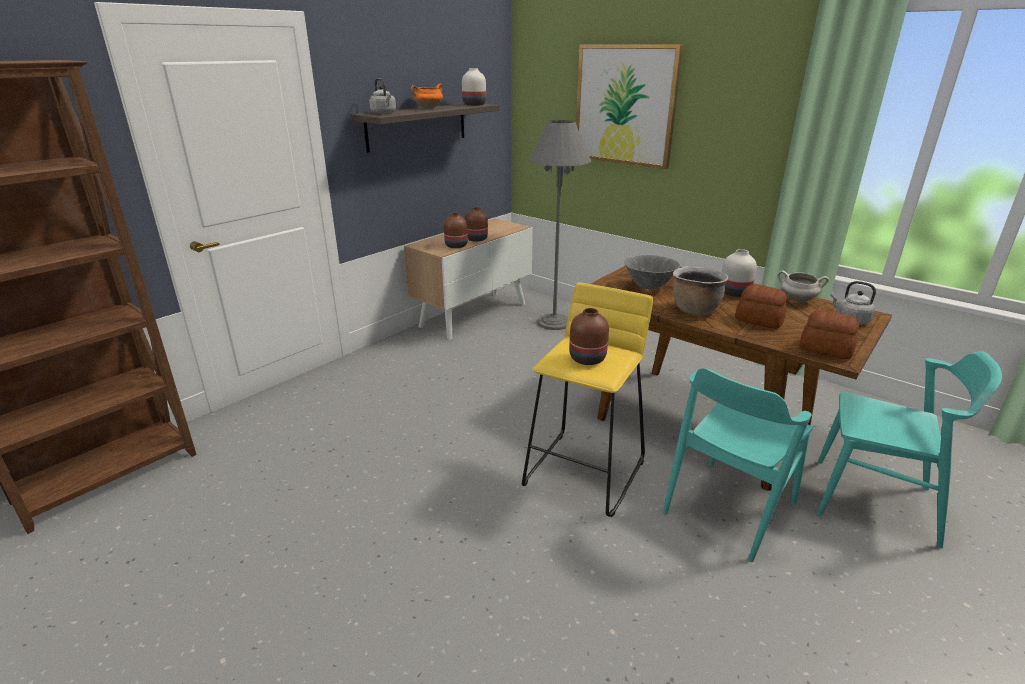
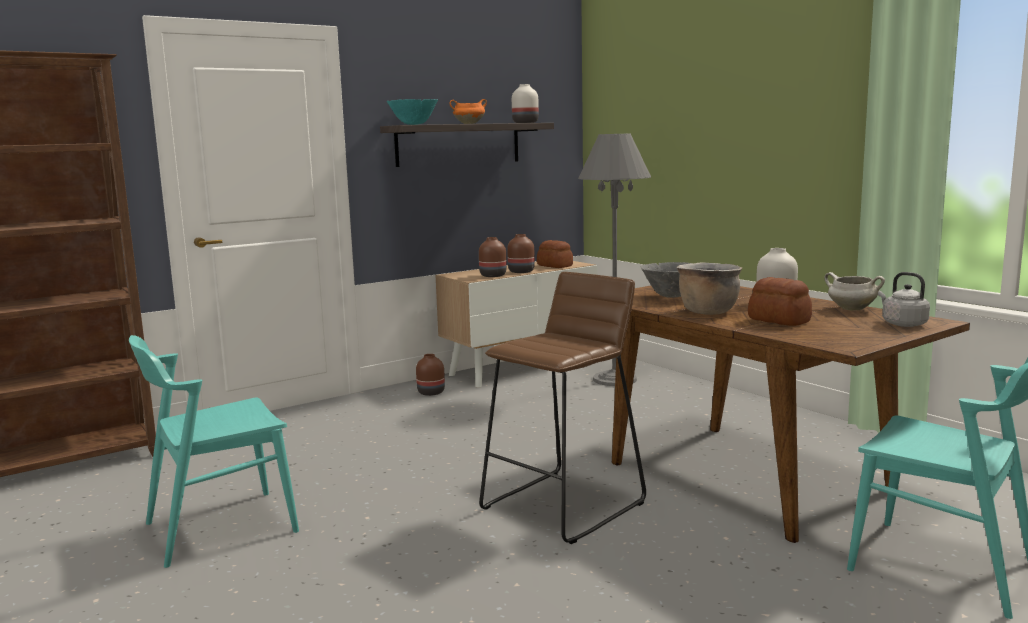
camera: 15 degrees right, 15 degrees down
(384, 113) = (414, 124): grey kettle -> turquoise bowl
(585, 472) = (564, 505): yellow stool -> brown stool
(588, 358) = (550, 344): brown vase -> brown vase (431, 392)
(625, 105) = (695, 116): picture -> none
(729, 508) = (727, 552): turquoise chair -> turquoise chair (220, 527)
(825, 349) = (837, 340): bread -> bread (555, 266)

